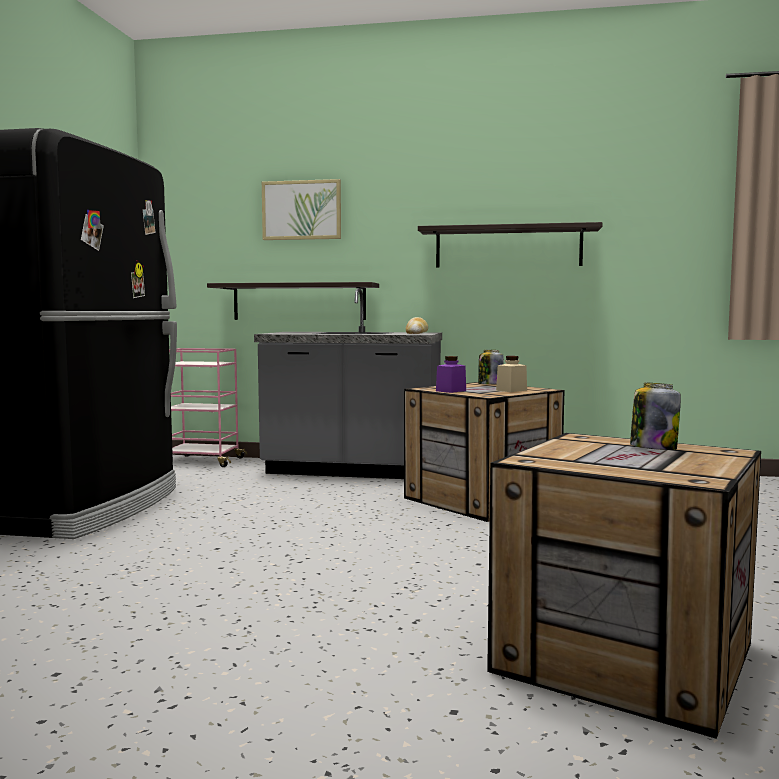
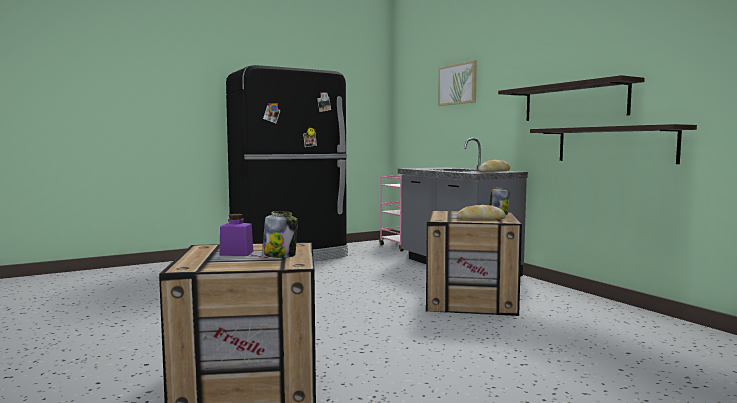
camera: 50 degrees right, 0 degrees up
(299, 301) = (454, 147): shelf -> shelf (614, 144)
(451, 391) = (442, 215): purple jar -> purple jar (236, 253)
(511, 390) = (480, 219): beige jar -> bread

